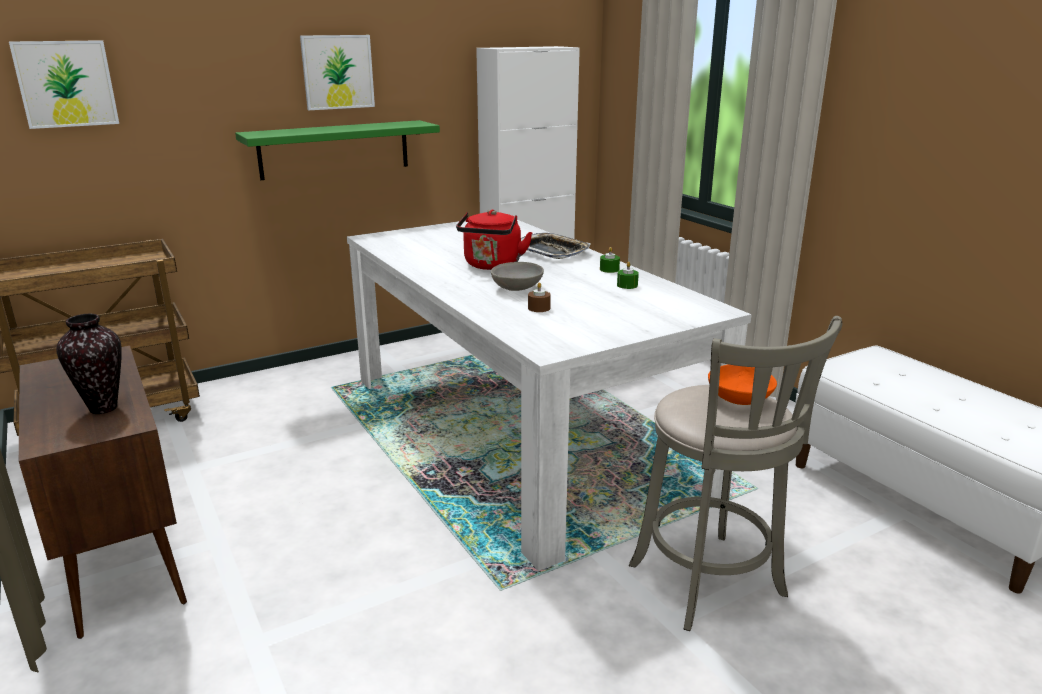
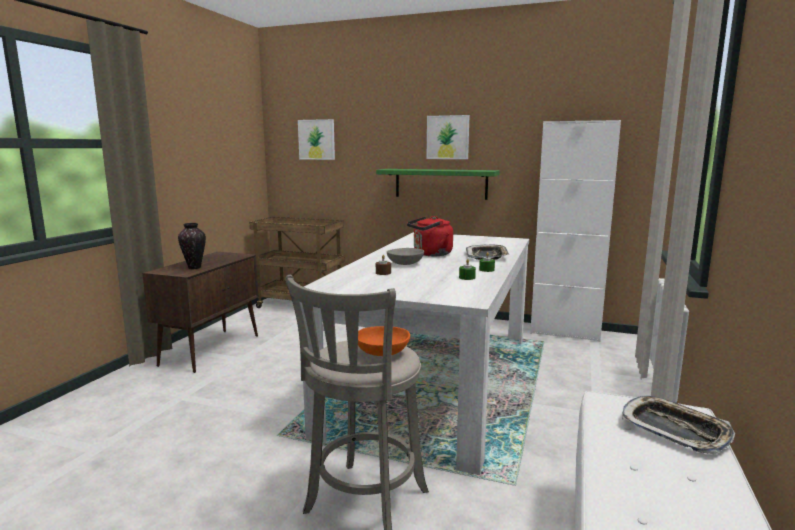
camera: 50 degrees right, 10 degrees down
(899, 370) = (674, 429): none -> tray

